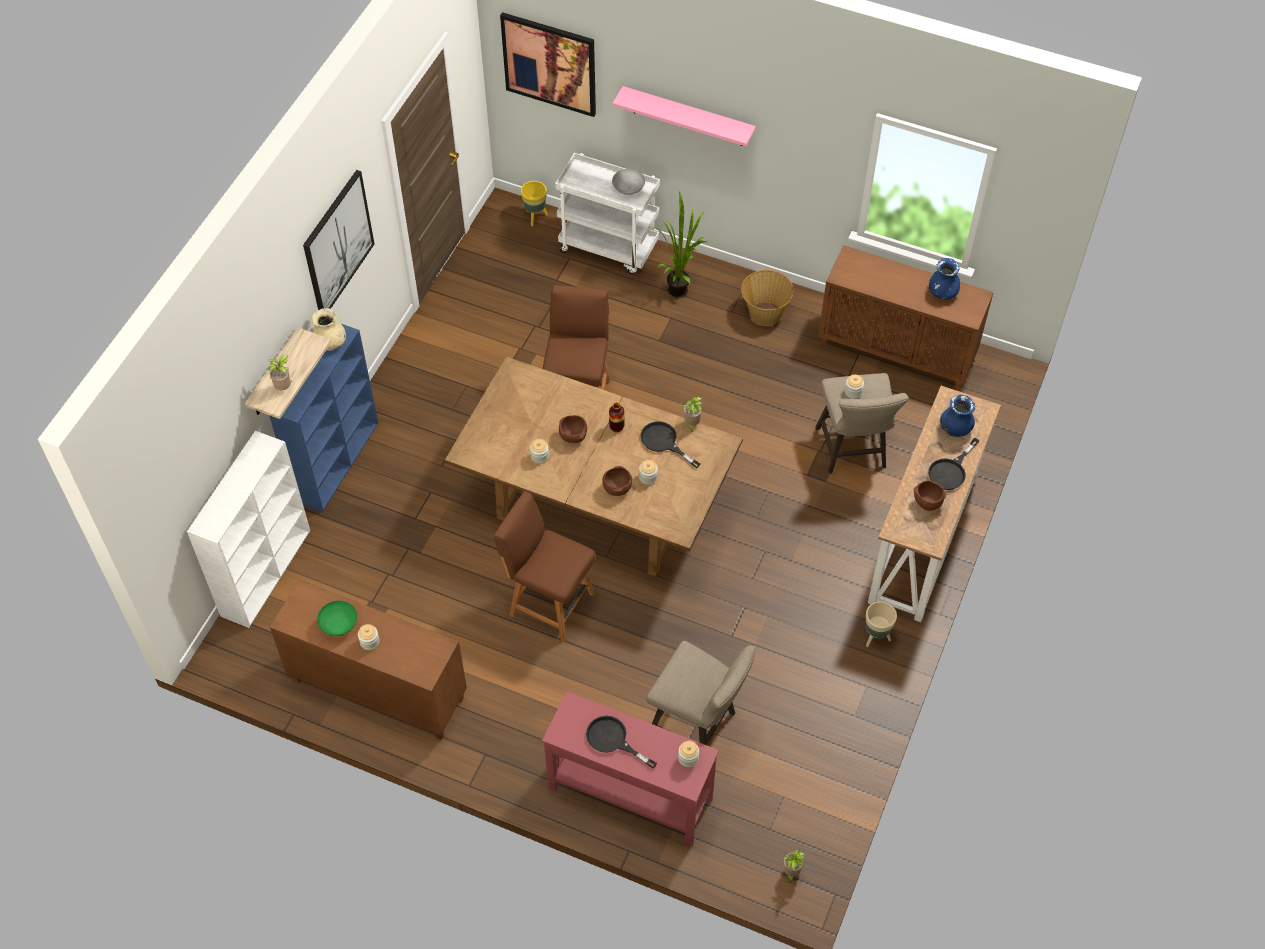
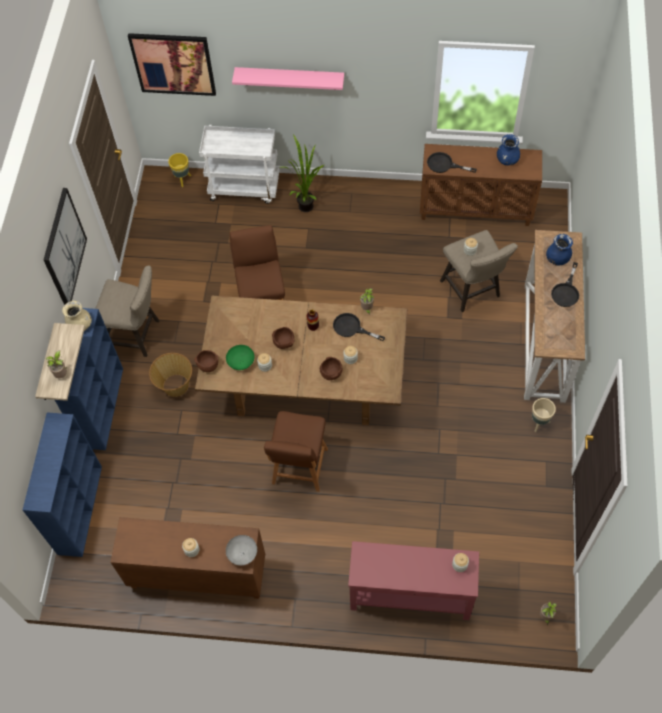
camera: 15 degrees left, 5 degrees up
(266, 571) = (80, 508): white bookcase -> blue bookcase
(338, 625) = (163, 544): green bowl -> green bowl (241, 362)
(549, 603) = (299, 468): brown chair -> brown chair turned 90 degrees counterclockwise
(613, 740) = (400, 568): black frying pan -> black frying pan (444, 165)
(628, 189) = (253, 142): grey bowl -> grey bowl (242, 553)
(698, 727) = (440, 528): beige stool -> beige stool (137, 335)
(765, 313) = (373, 206): basket -> basket (175, 385)
(926, 503) = (559, 320): brown bowl -> brown bowl (207, 366)

